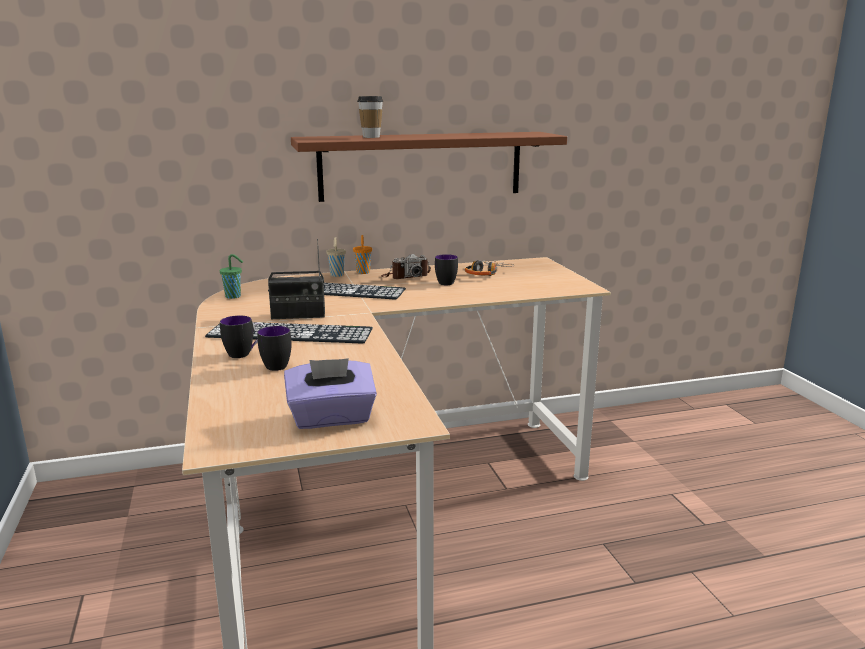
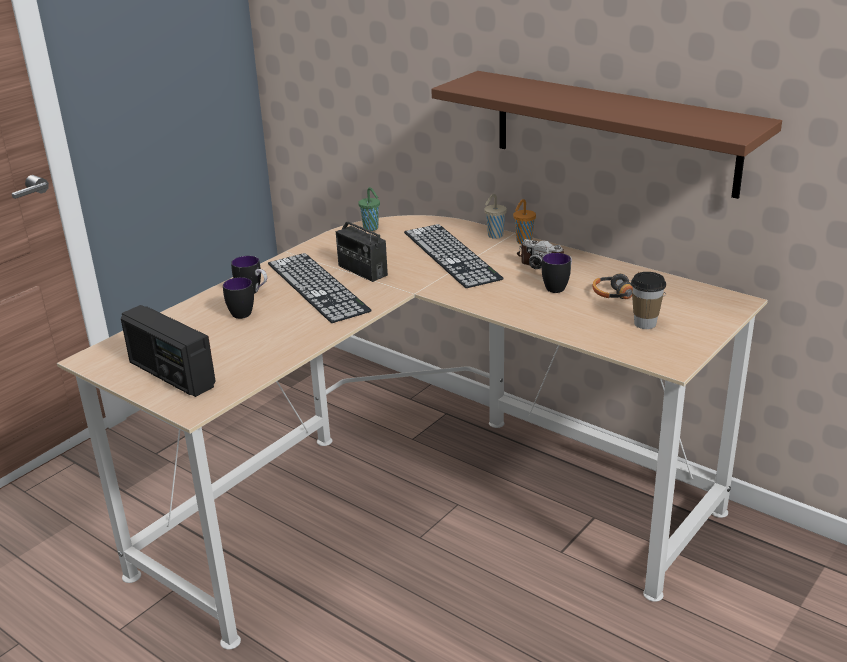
camera: 55 degrees right, 10 degrees up
(331, 418) = (171, 375): purple tissue box -> radio
(371, 137) = (529, 91): cup -> cup (645, 323)

